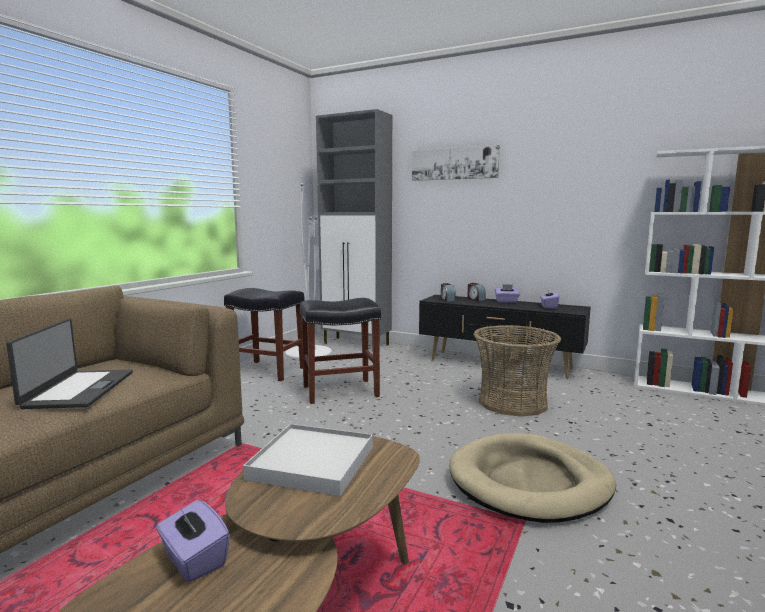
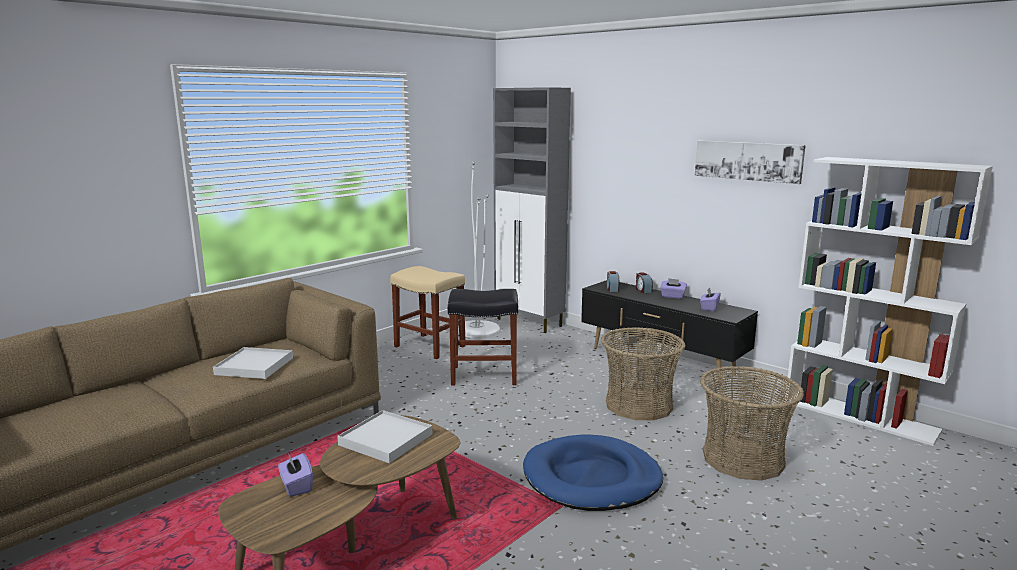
camera: 15 degrees right, 5 degrees up
(78, 389) = (254, 366): laptop -> white tray
(267, 370) = (428, 346): black stool -> beige stool
(454, 163) = (630, 144): picture -> picture (748, 161)
(529, 482) = (592, 478): beige dog bed -> blue dog bed
(654, 440) = (743, 459): none -> basket

